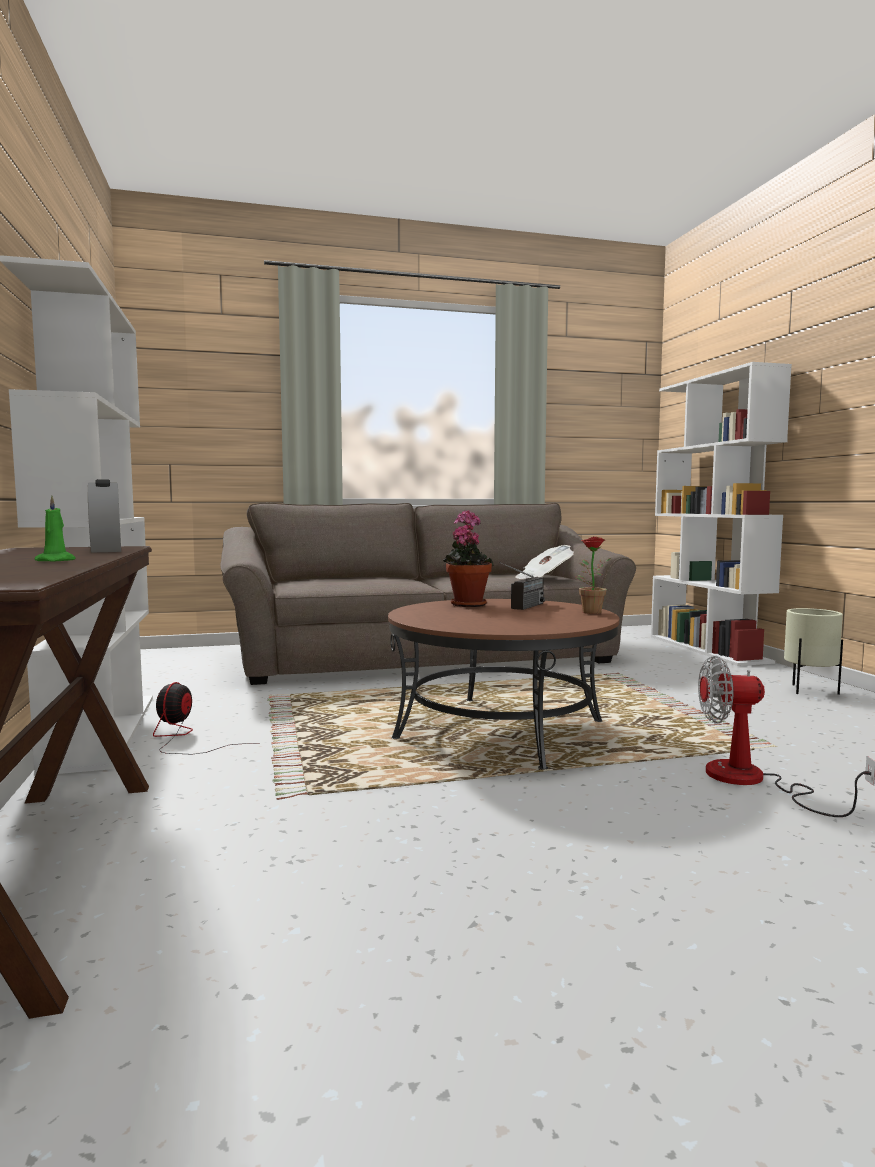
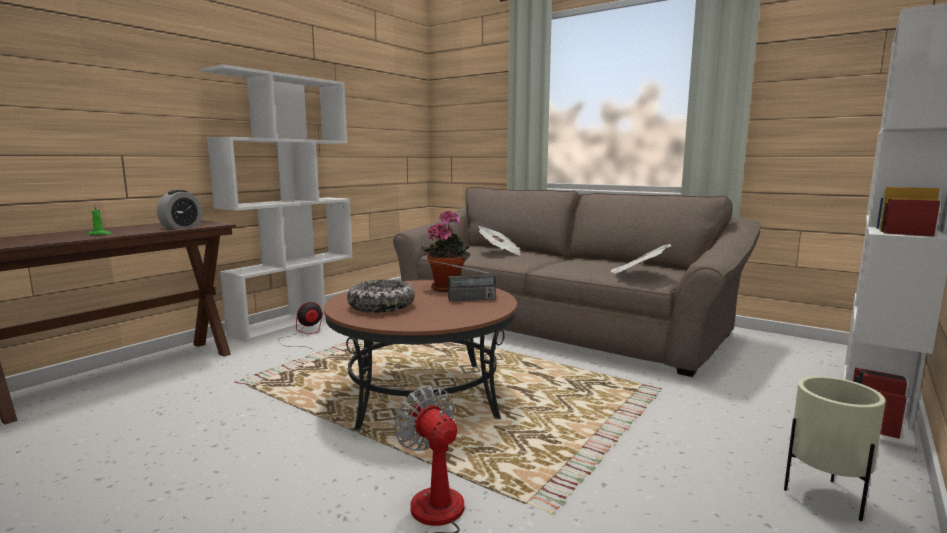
camera: 50 degrees right, 5 degrees up
(363, 579) = (500, 253): none -> newspaper
(497, 621) = (381, 306): none -> bowl
(589, 612) = (475, 315): potted plant -> none

